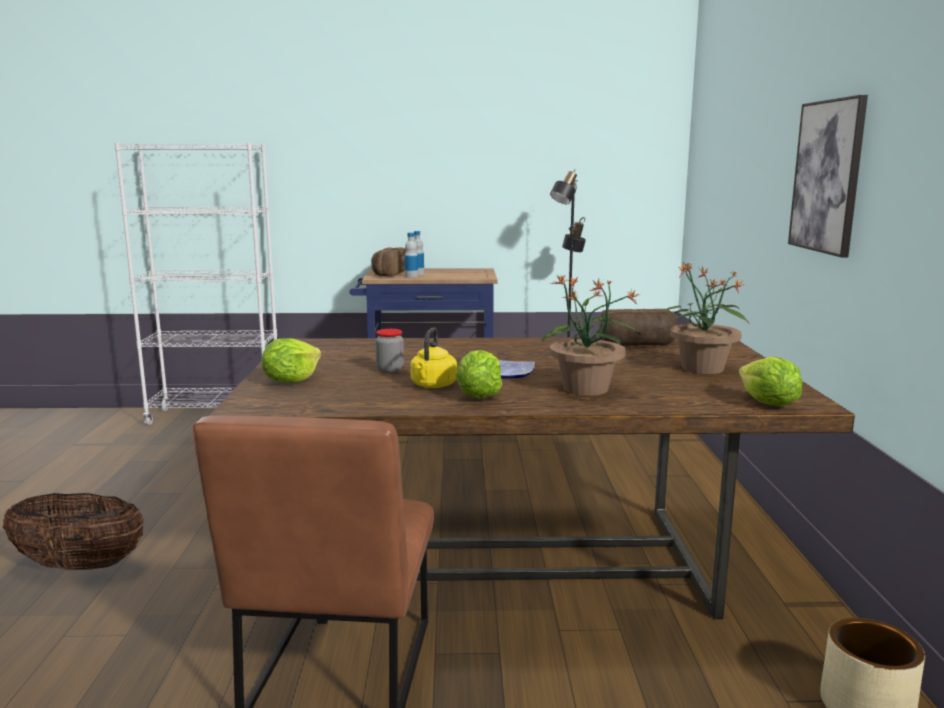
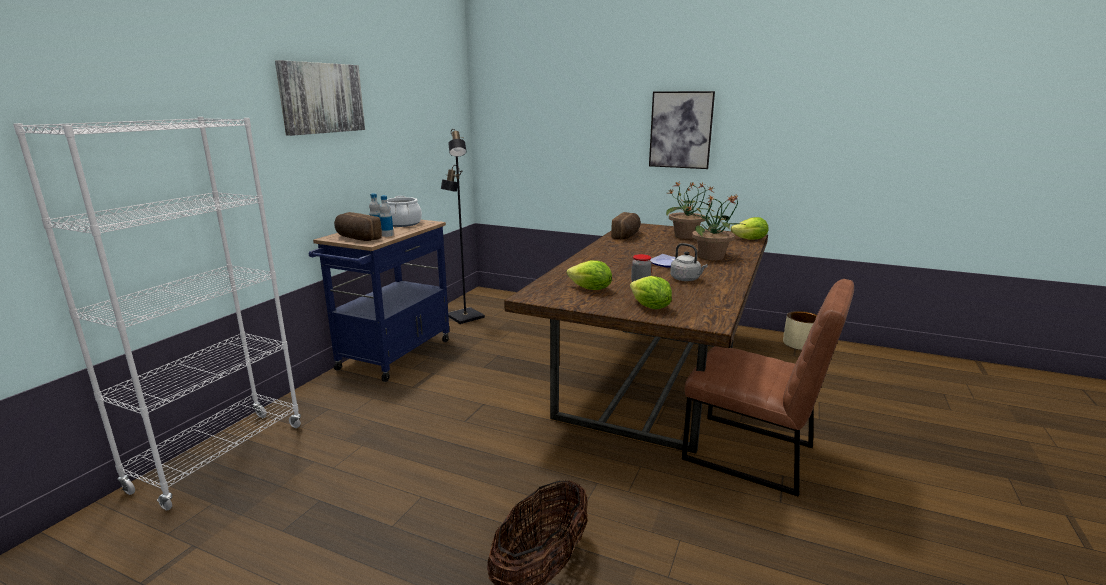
camera: 65 degrees left, 5 degrees up
(406, 130) = (321, 98): none -> picture
(433, 386) = (686, 279): yellow kettle -> grey kettle
(465, 273) = (402, 223): none -> cooking pot
(479, 395) = (713, 274): lettuce -> lettuce (590, 289)

